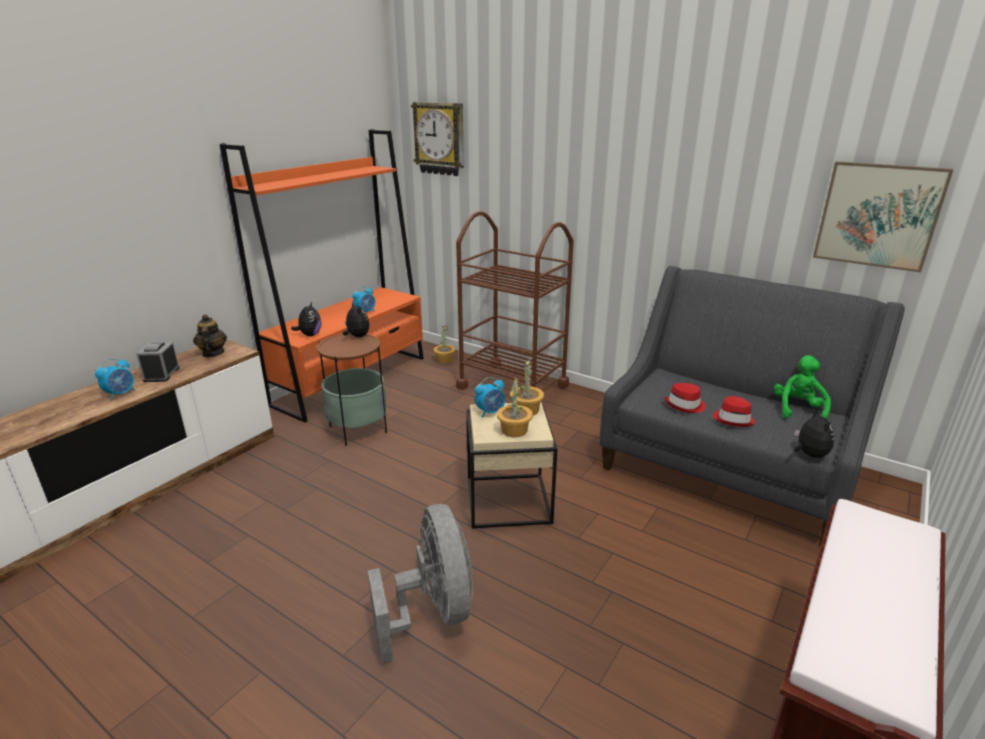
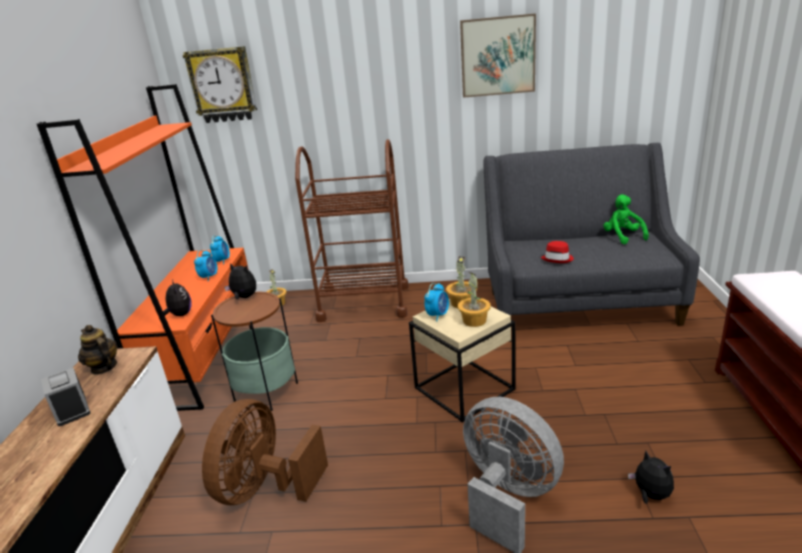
camera: 30 degrees left, 0 degrees up
(121, 394) = (49, 449): alarm clock -> alarm clock (222, 261)
(278, 501) = (265, 488): none -> brown fan
(733, 419) = (597, 256): red hat -> none
(809, 454) = (663, 261): plush toy -> plush toy (650, 495)
(878, 215) = (628, 83): picture -> picture (497, 56)

